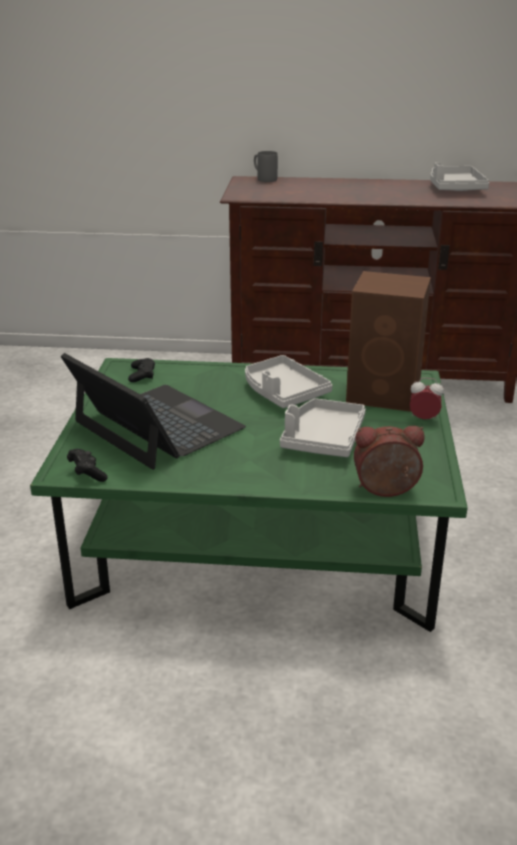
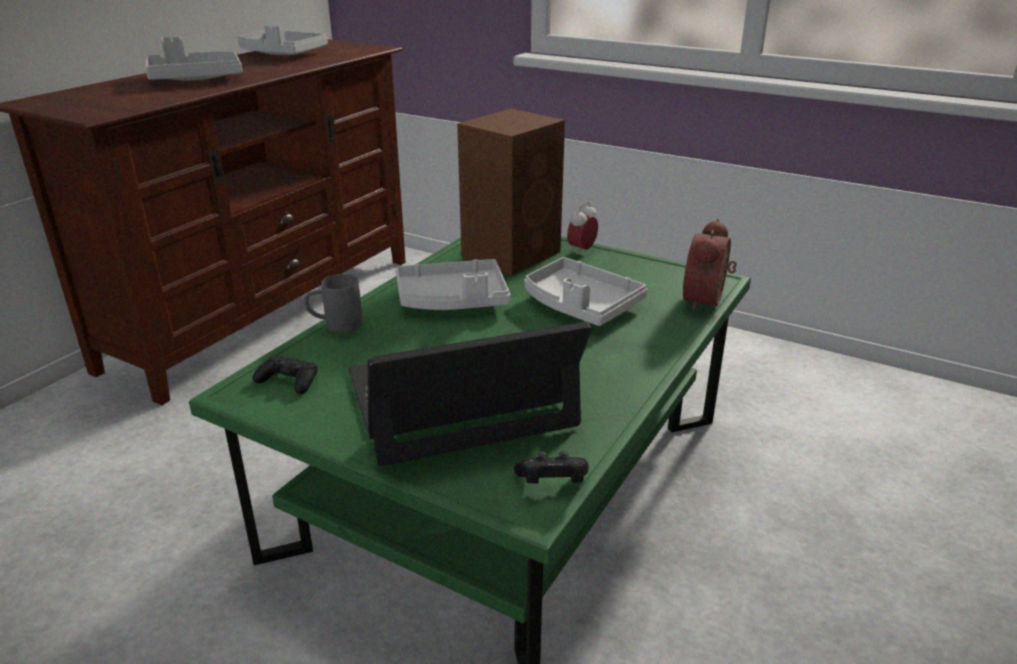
camera: 65 degrees left, 0 degrees up
(264, 179) = (51, 96): grey mug -> grey mug (335, 325)
(348, 190) = (195, 79): none -> grey tray

